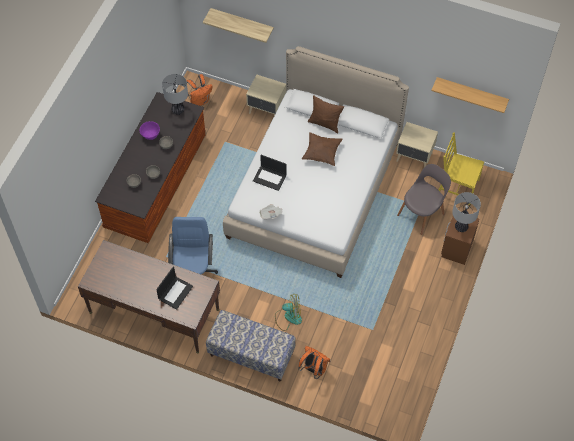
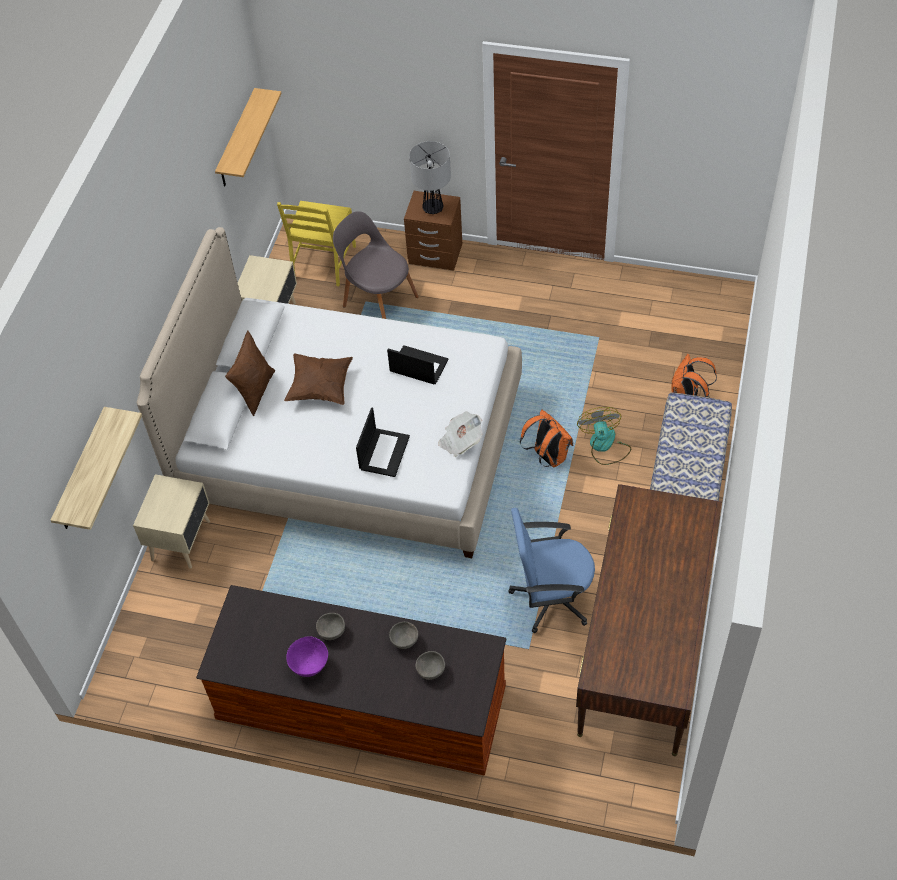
camera: 95 degrees left, 5 degrees down
(175, 292) = (658, 544): laptop -> laptop (418, 366)
(178, 110) = (242, 628): table lamp -> none
(200, 101) = (162, 658): orange backpack -> orange backpack (547, 456)

